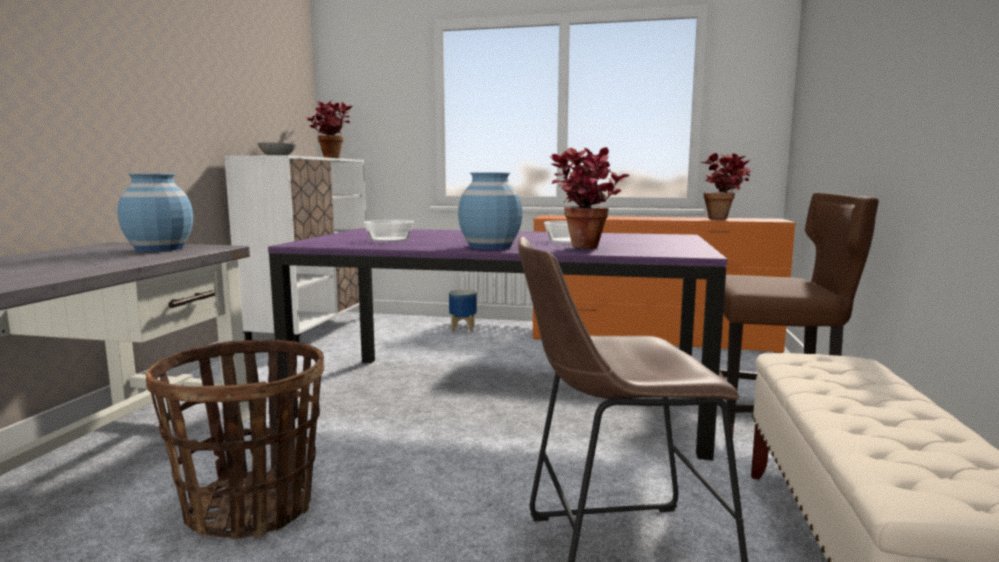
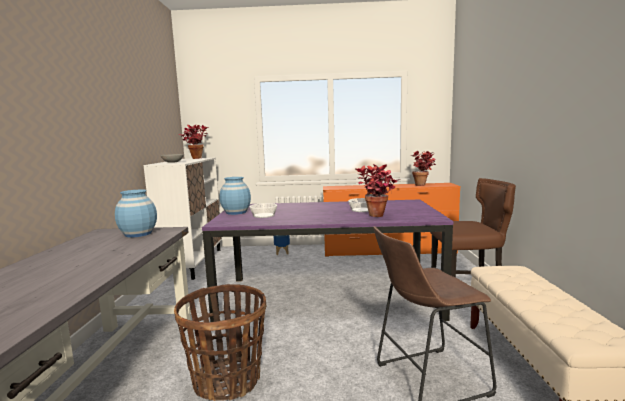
camera: 10 degrees left, 0 degrees up
(490, 246) = (326, 218): blue vase -> blue vase (236, 212)

